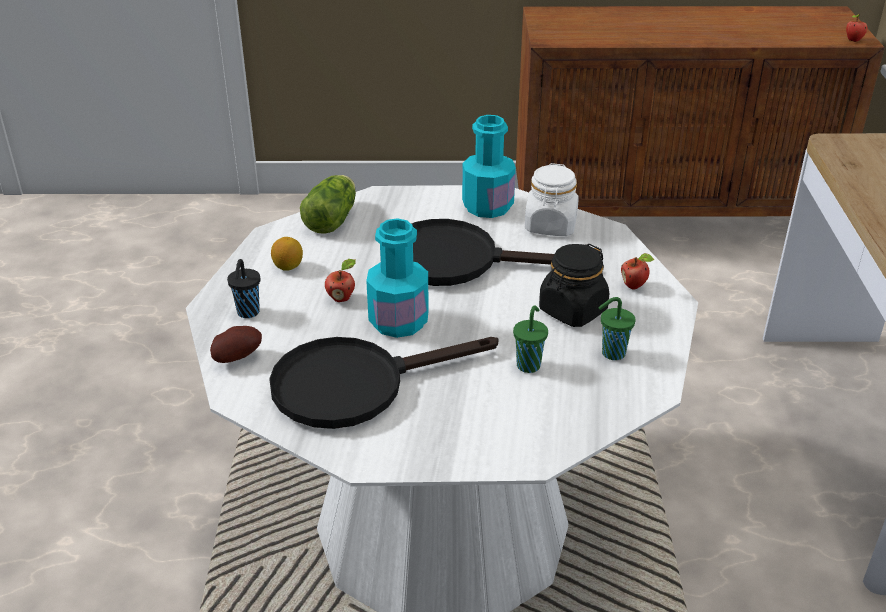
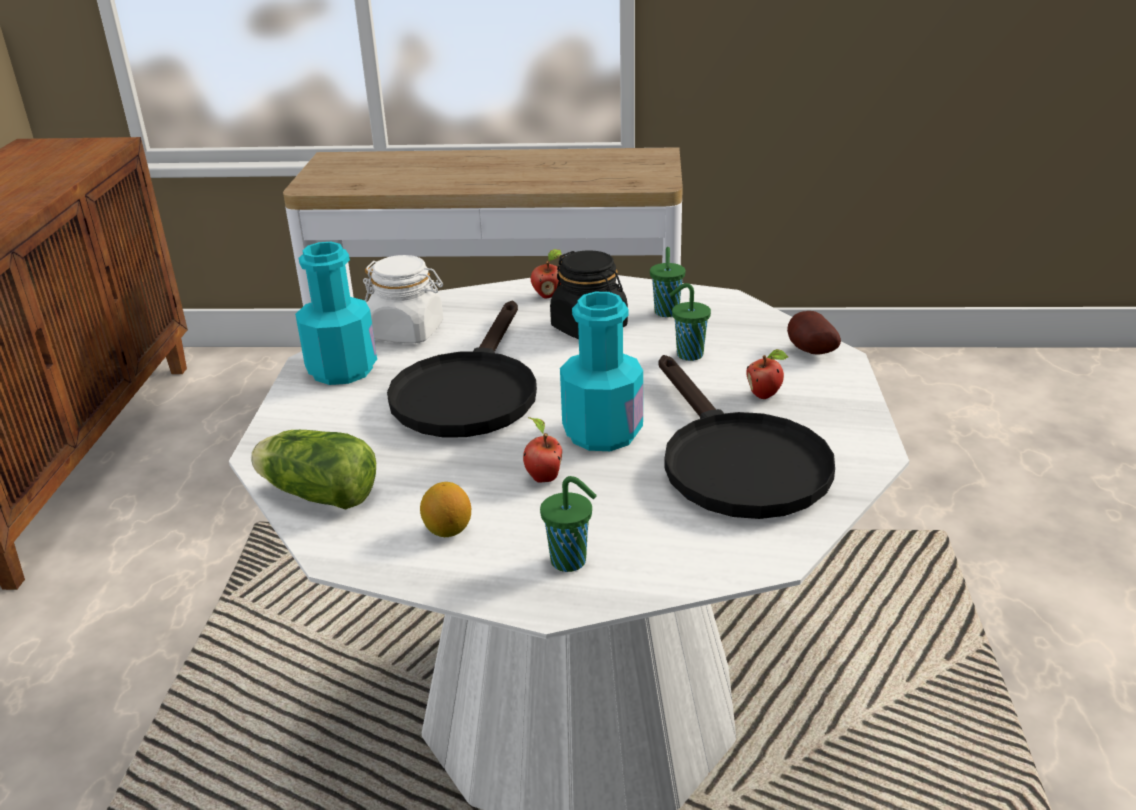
camera: 85 degrees left, 5 degrees down
(237, 357) = (683, 563): potato -> potato (809, 351)
(247, 313) = (571, 562): black cup -> green cup
(853, 40) = (111, 145): apple -> apple (765, 395)

